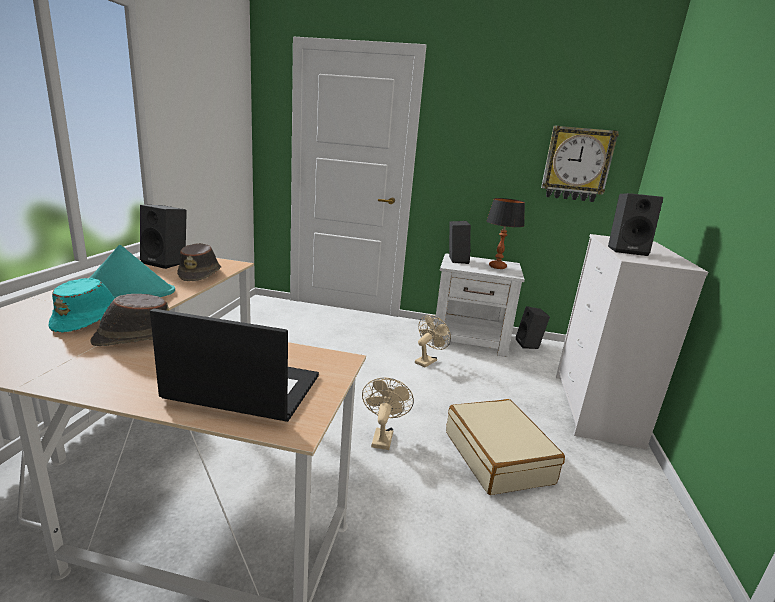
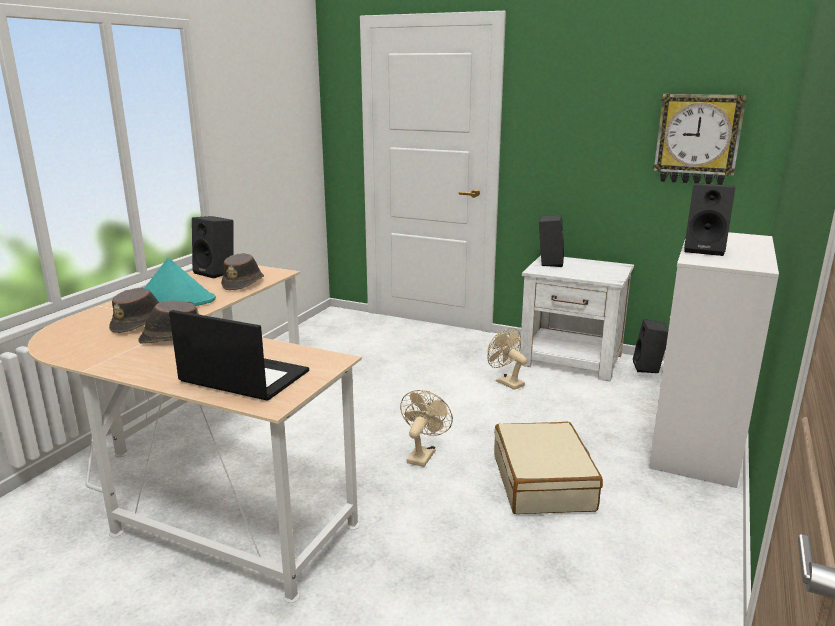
camera: 15 degrees right, 0 degrees up
(90, 320) = (141, 324): turquoise hat -> brown hat
(427, 360) = (506, 382): beige fan -> beige fan turned 90 degrees counterclockwise
(497, 267) = (597, 270): table lamp -> none

